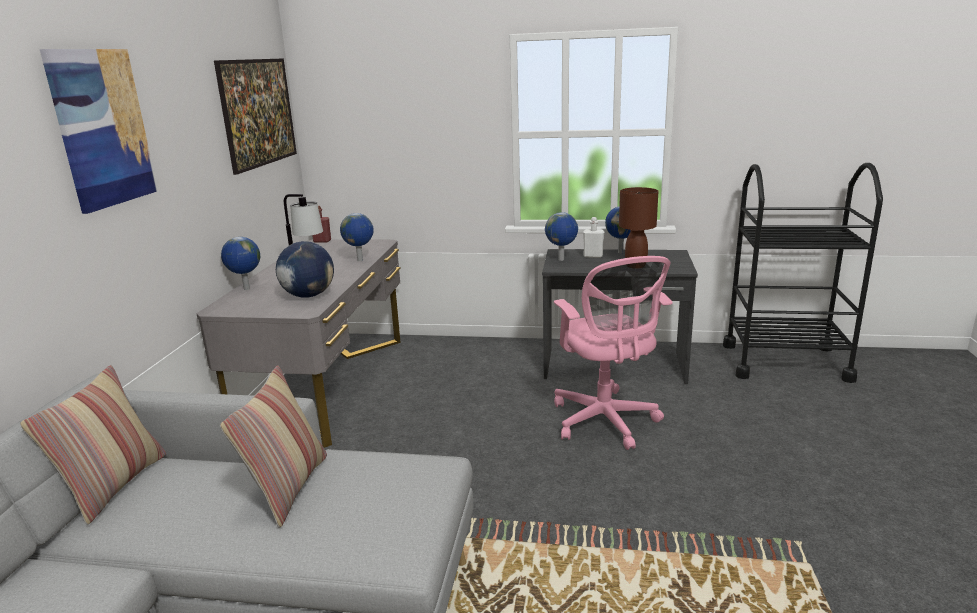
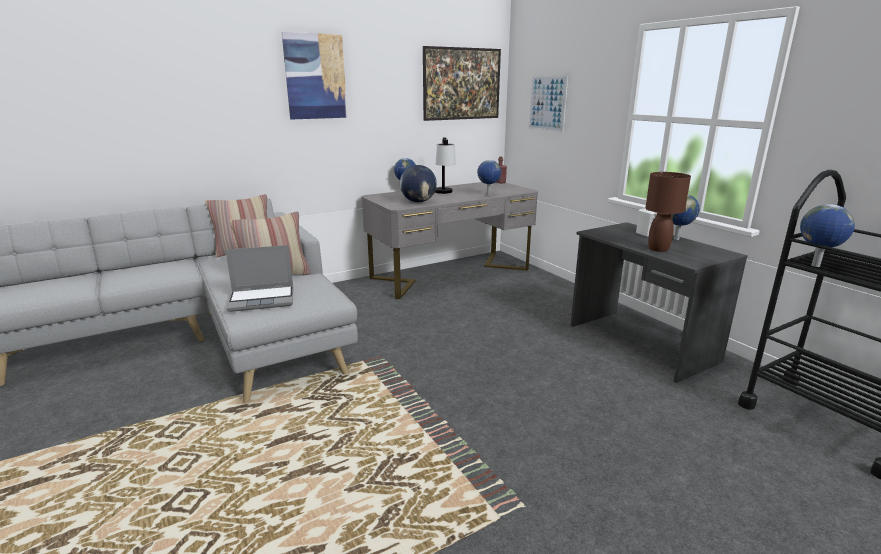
camera: 50 degrees right, 0 degrees up
(367, 521) = (263, 299): none -> laptop
(379, 127) = (547, 103): none -> picture
(561, 260) = (613, 229): globe -> globe (815, 266)
(606, 422) = (555, 367): pink office chair -> none

